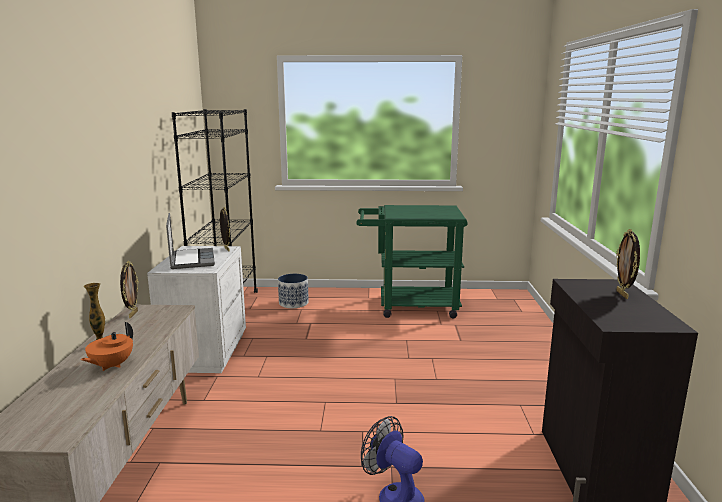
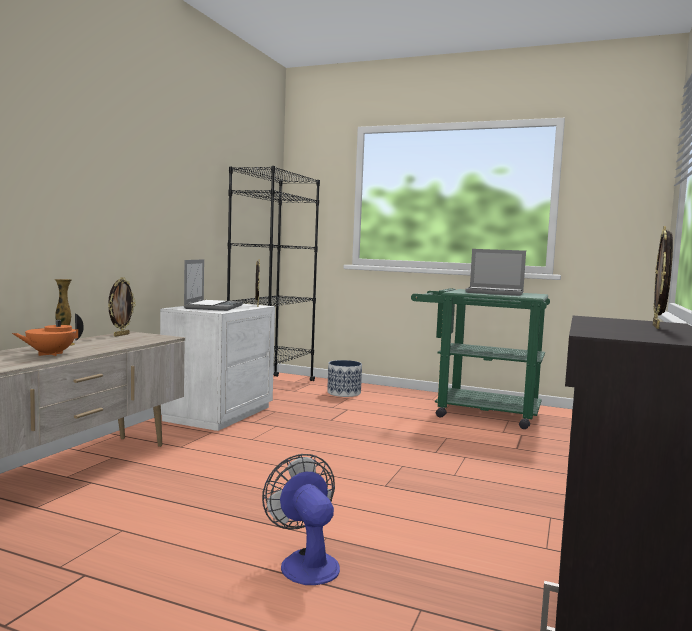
camera: 20 degrees right, 10 degrees down
(422, 211) = (495, 293): none -> laptop

